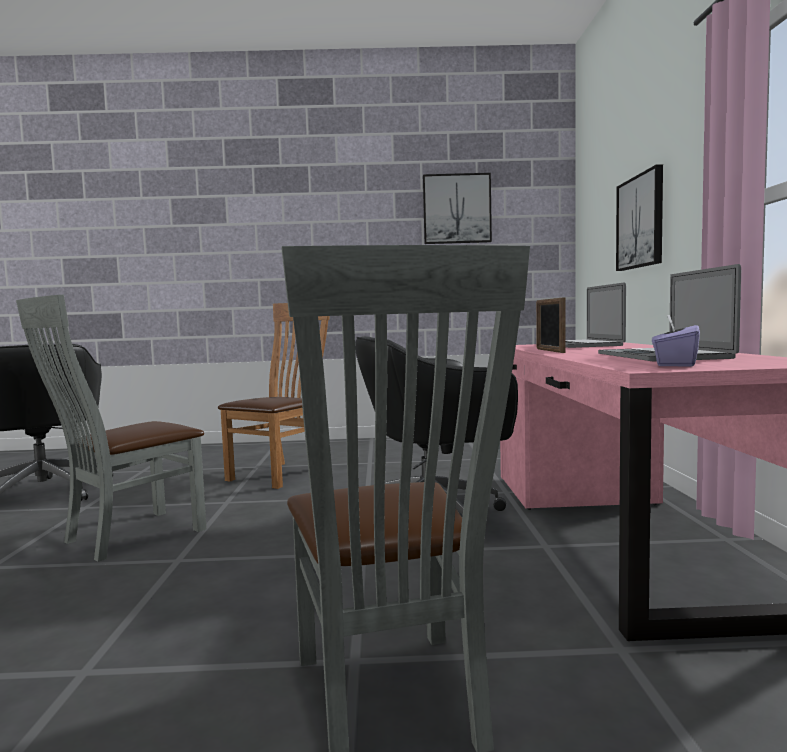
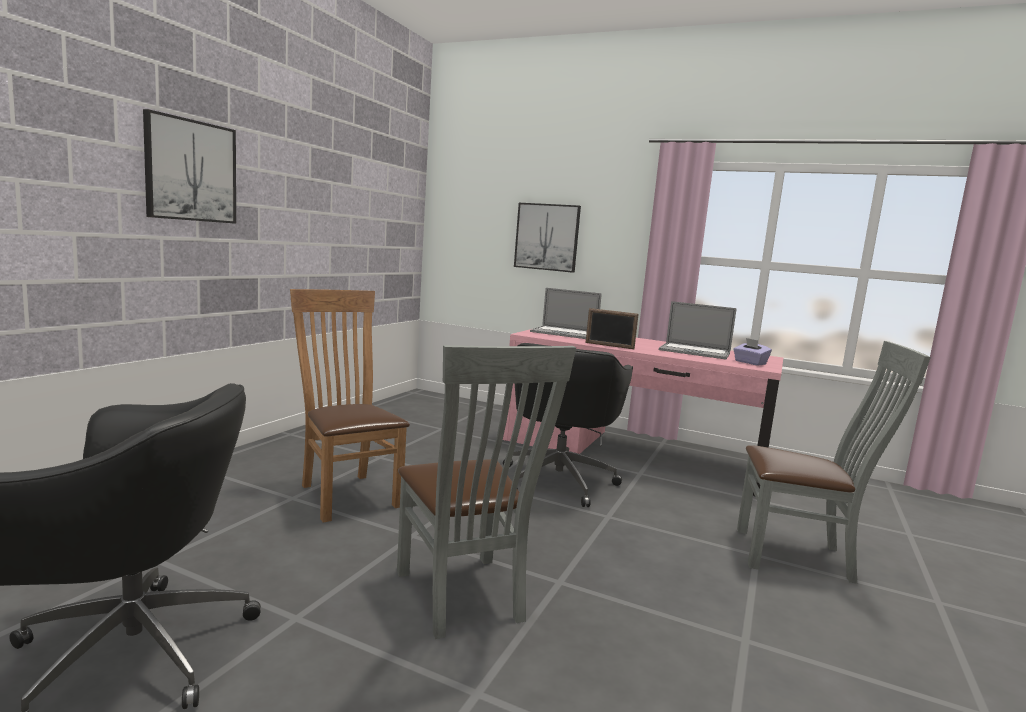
camera: 65 degrees left, 5 degrees up
(457, 209) = (358, 178): picture -> picture (191, 171)

